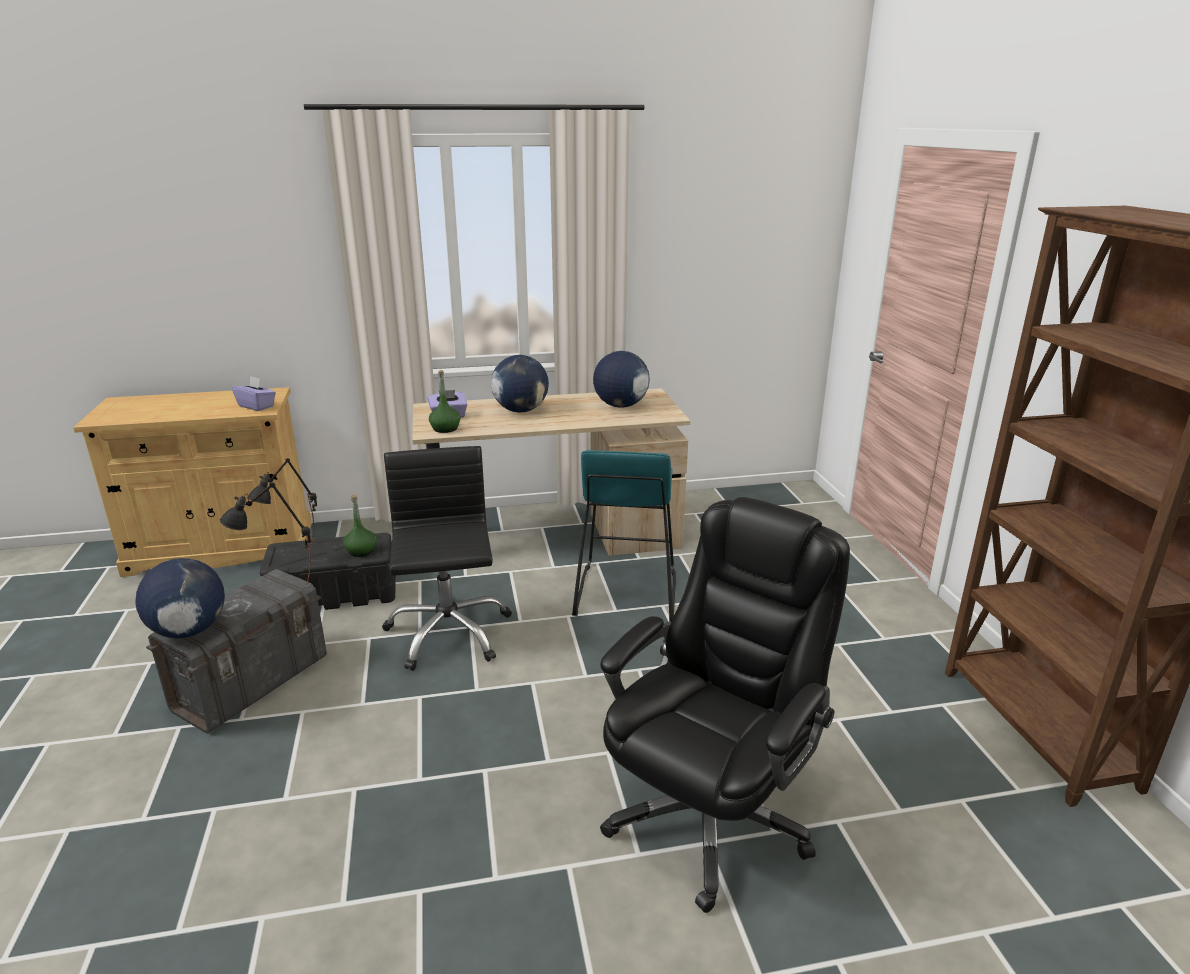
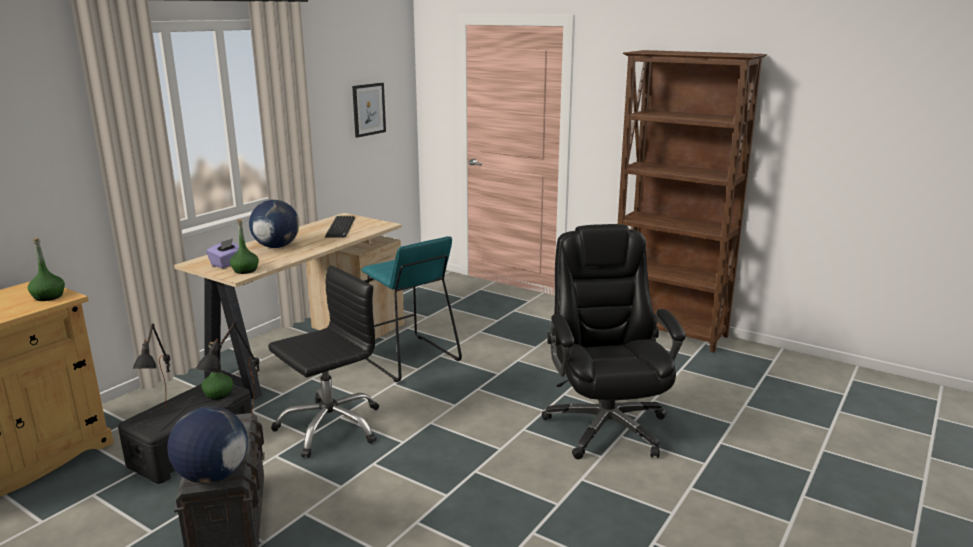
camera: 45 degrees left, 5 degrees down
(257, 406) = (48, 297): purple tissue box -> green bottle
(448, 632) = (330, 426): black office chair -> black office chair turned 105 degrees clockwise
(620, 406) = (340, 227): globe -> keyboard
(745, 259) = (368, 109): none -> picture

